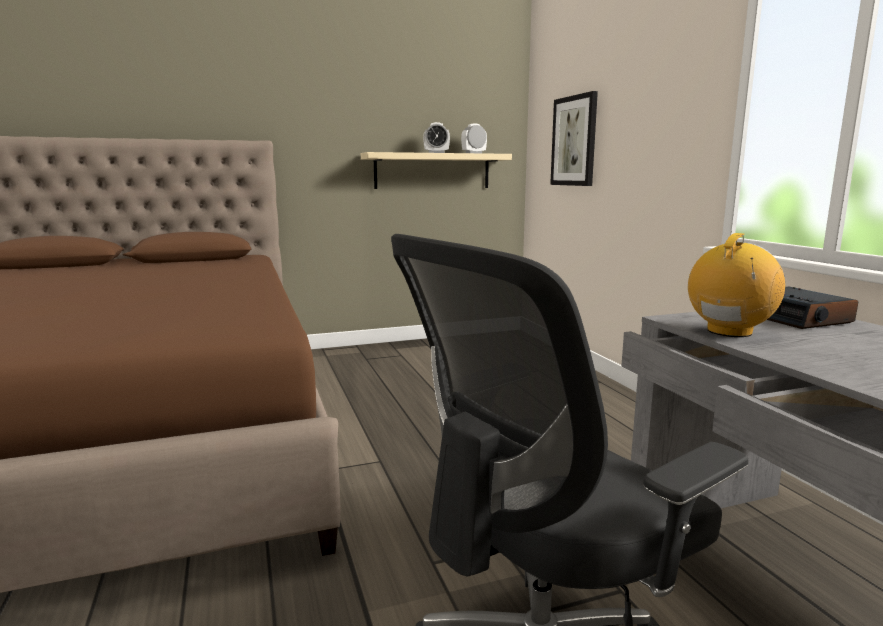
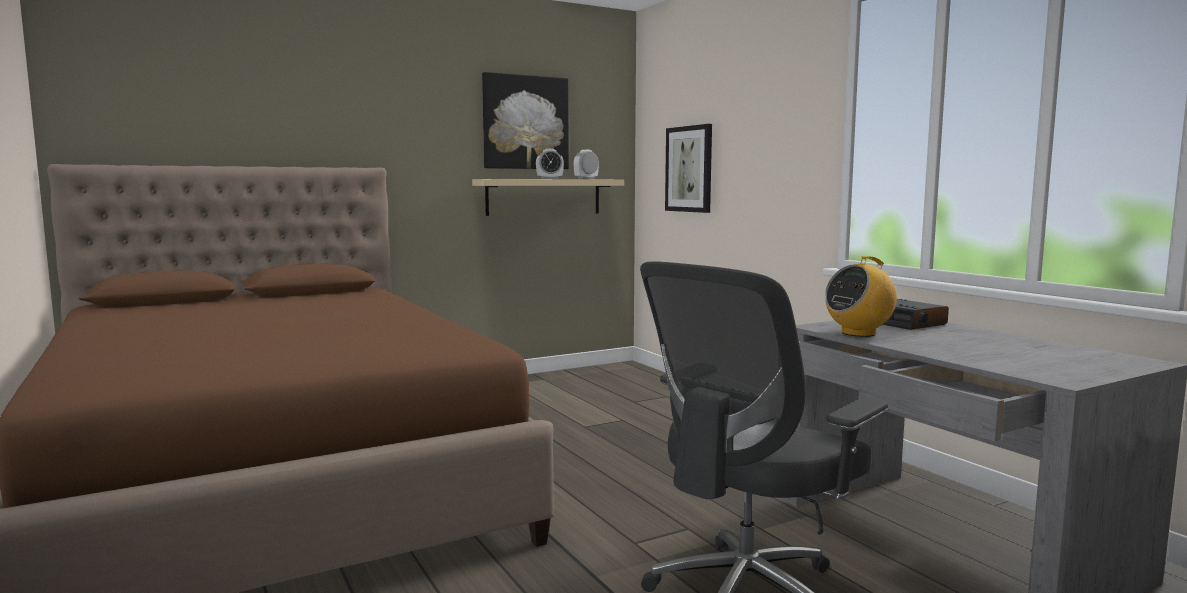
camera: 10 degrees left, 5 degrees down
(414, 97) = (525, 122): none -> picture
(729, 332) = (858, 333): radio -> radio turned 150 degrees counterclockwise

